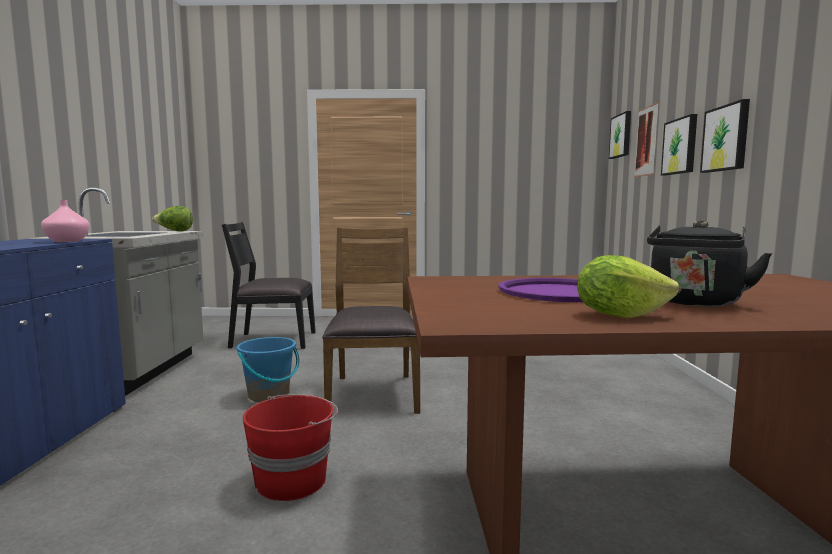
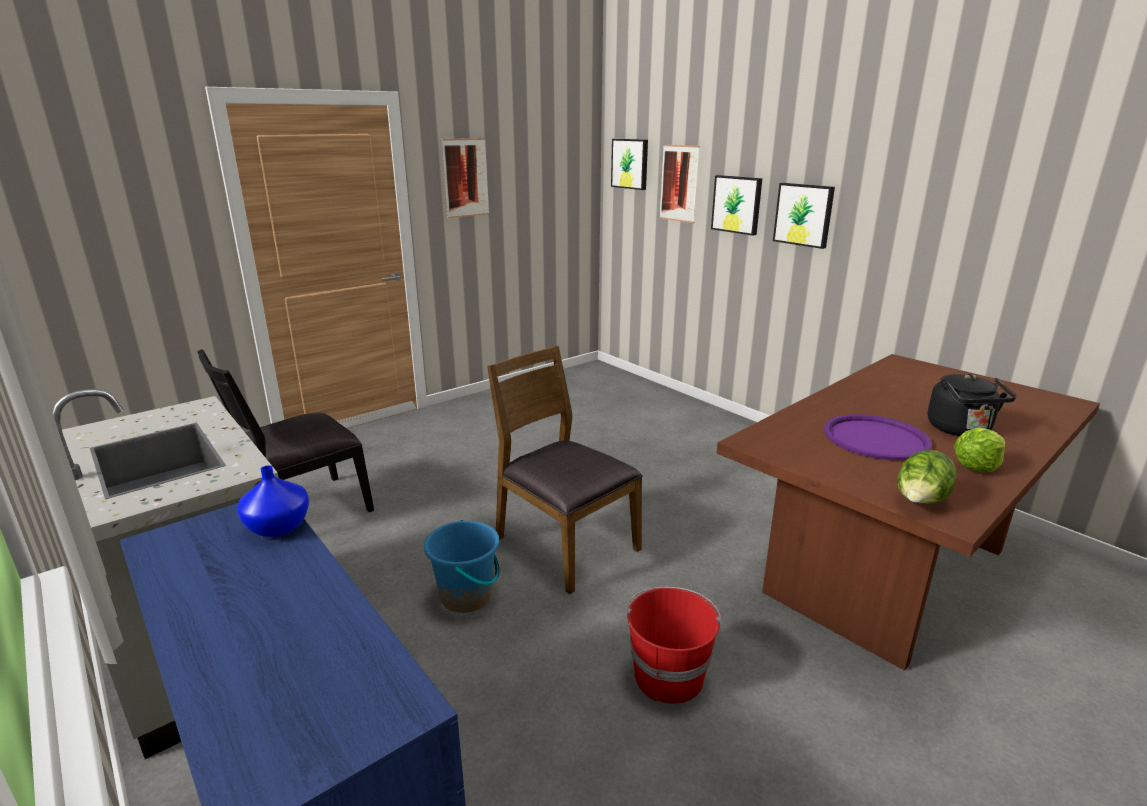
camera: 40 degrees left, 15 degrees up
(68, 241) = (280, 527): pink vase -> blue vase
(175, 231) = (181, 412): lettuce -> lettuce (920, 502)
(473, 148) = (465, 178): none -> picture

